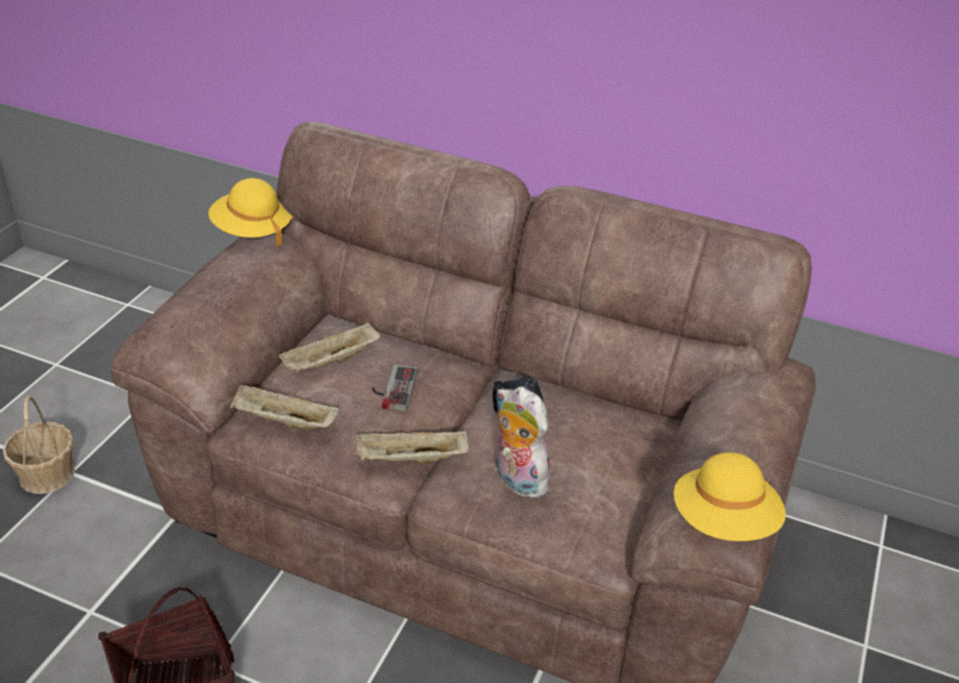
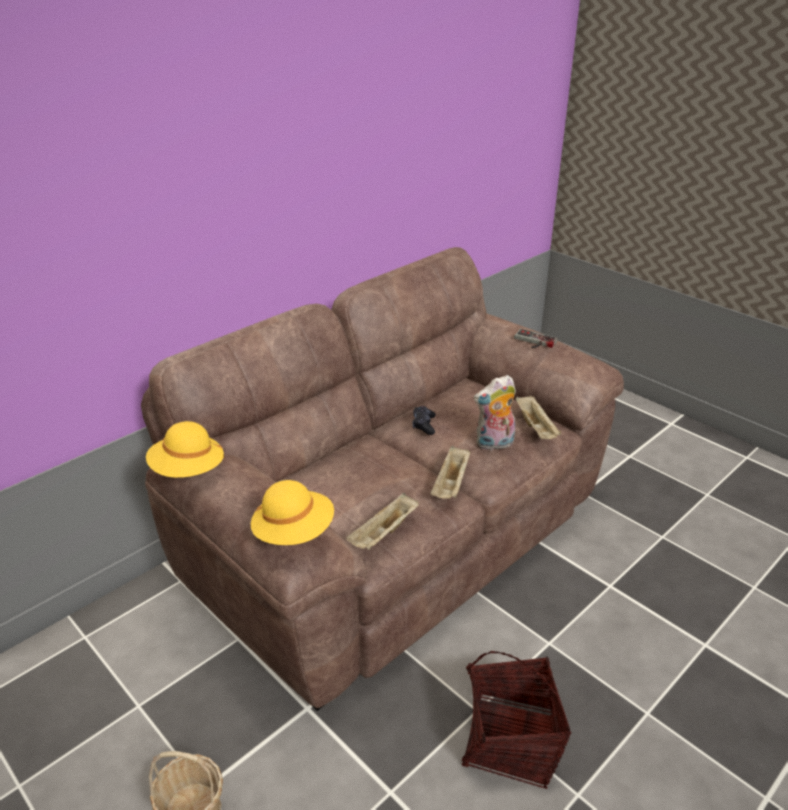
camera: 65 degrees left, 5 degrees down
(331, 362) = (332, 494): beige tray -> beige tray (536, 428)
(392, 389) = (381, 472): game controller -> game controller (533, 341)
(724, 521) = (596, 365): yellow hat -> yellow hat (294, 532)

